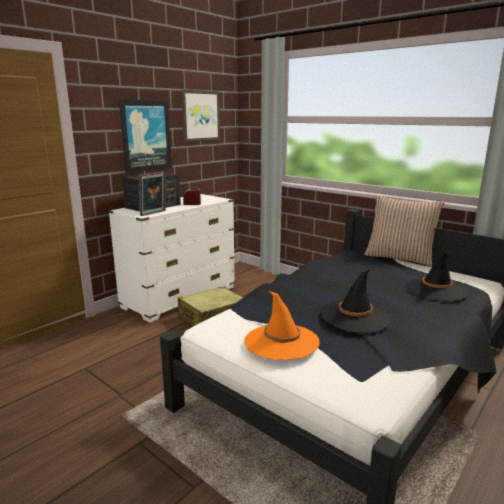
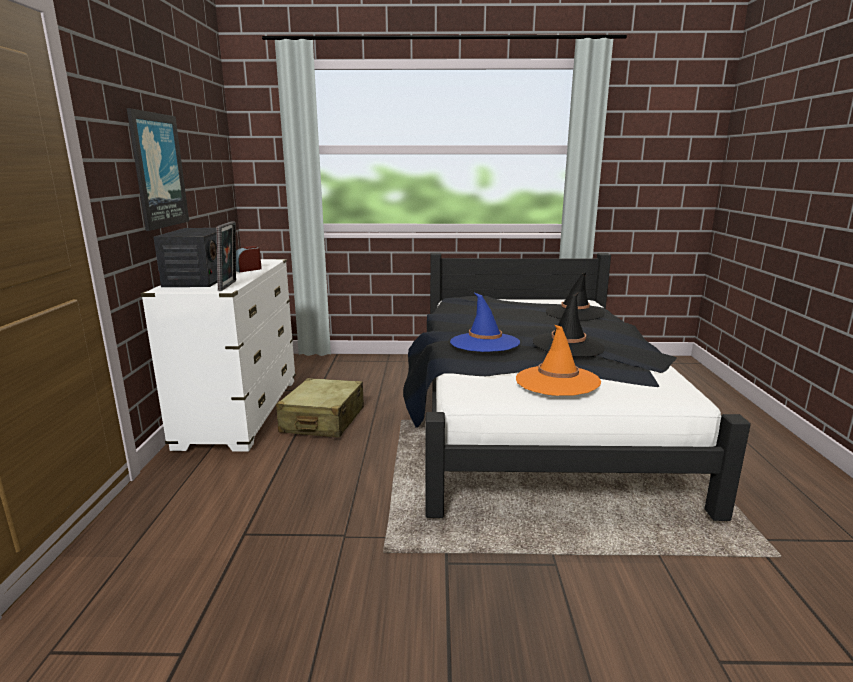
camera: 40 degrees left, 0 degrees up
(200, 116) = (202, 143): picture -> none
(293, 293) = (484, 343): none -> blue hat
(399, 258) = (498, 297): pillow -> none

